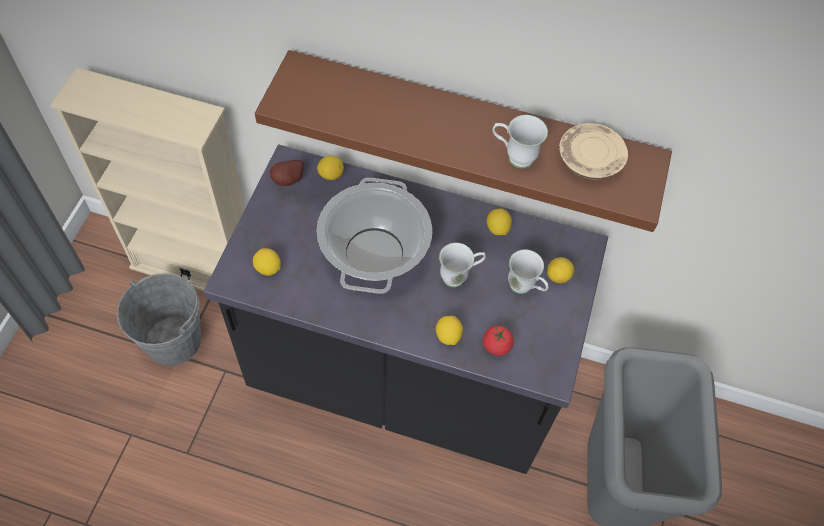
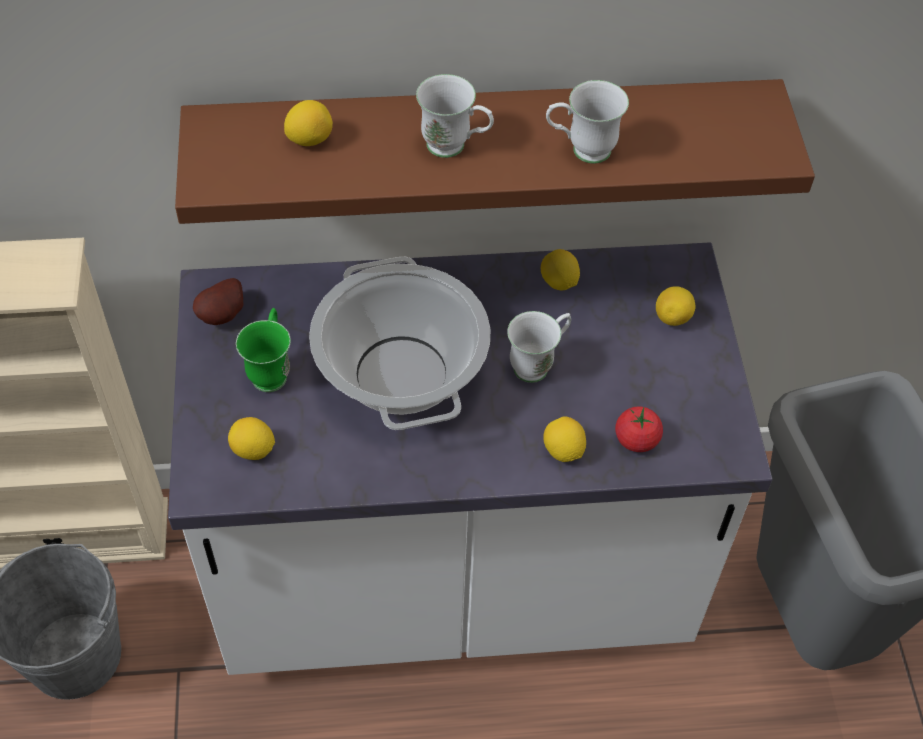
camera: 20 degrees left, 5 degrees down
(300, 223) = (271, 370): none -> green mug
(331, 175) = (283, 287): lemon -> lemon (309, 139)
(402, 380) = (454, 582): black counter -> white counter
(525, 288) = (636, 349): white mug -> white mug (455, 148)
(590, 160) = (684, 123): beige plate -> none

